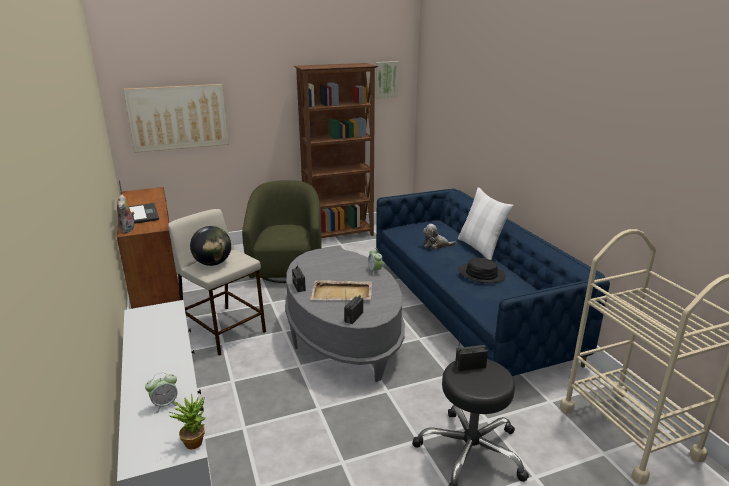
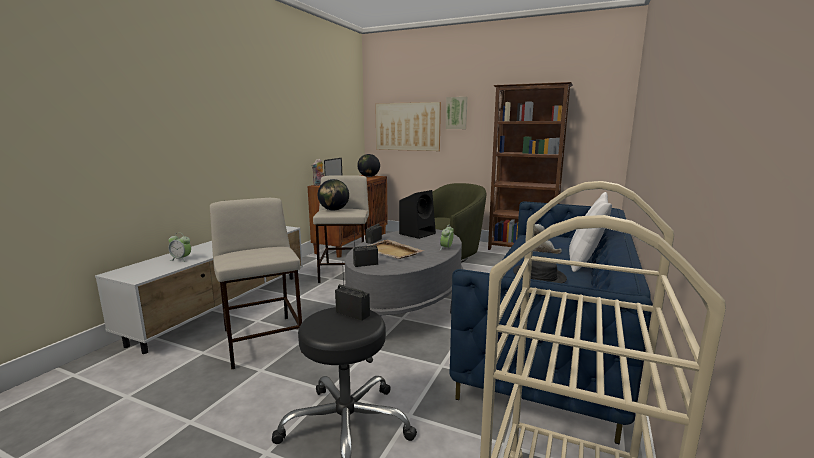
camera: 45 degrees right, 10 degrees down
(144, 193) = (369, 176): none -> globe
(194, 440) = (150, 276): potted plant -> none
(291, 440) = (263, 341): none -> beige stool
(316, 261) = (417, 233): none -> black speaker
(386, 79) = (595, 102): picture -> picture (456, 113)

